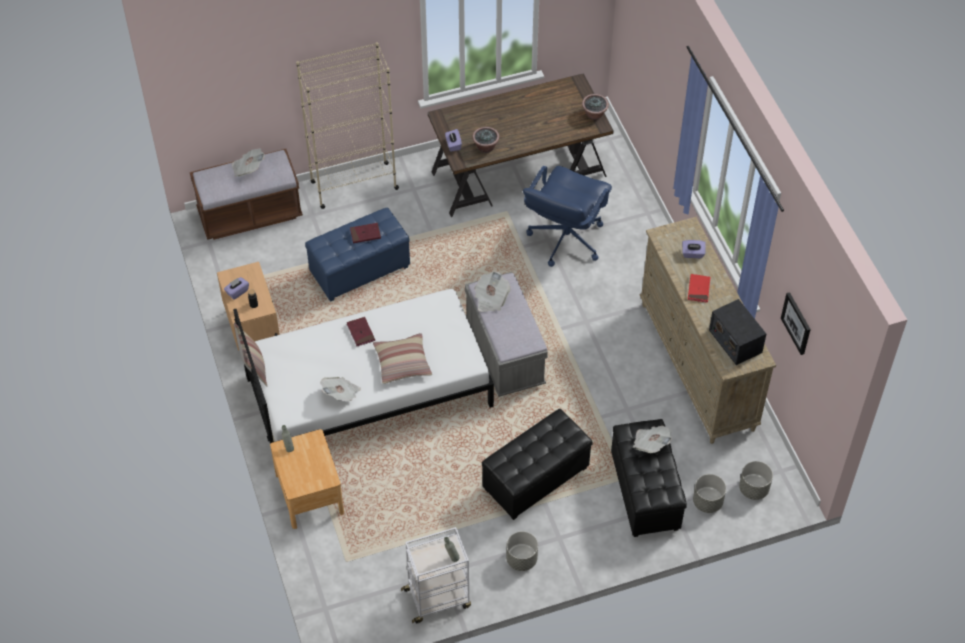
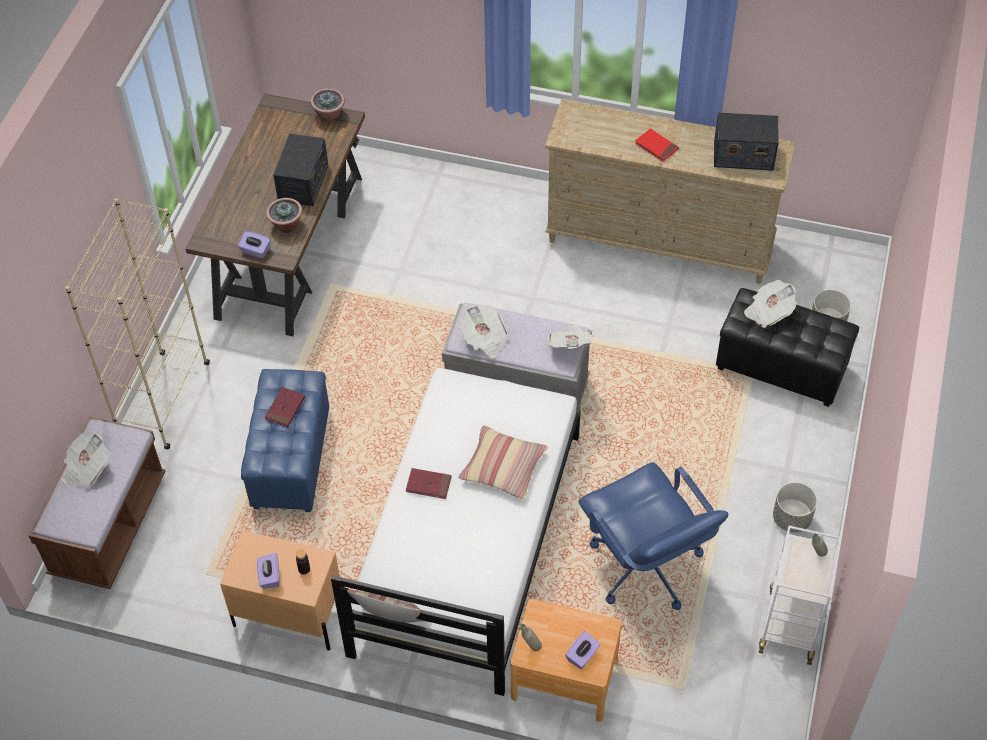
camera: 55 degrees left, 0 degrees up
(341, 394) = (501, 550): newspaper -> newspaper (570, 345)
(526, 135) = (303, 183): none -> radio
(536, 480) = (700, 450): black ottoman -> none
(565, 239) = (412, 256): blue office chair -> blue office chair (645, 567)
(692, 254) = (607, 127): purple tissue box -> purple tissue box (582, 656)
(753, 488) = (836, 281): grey planter -> none
(797, 323) = (796, 81): picture -> none

